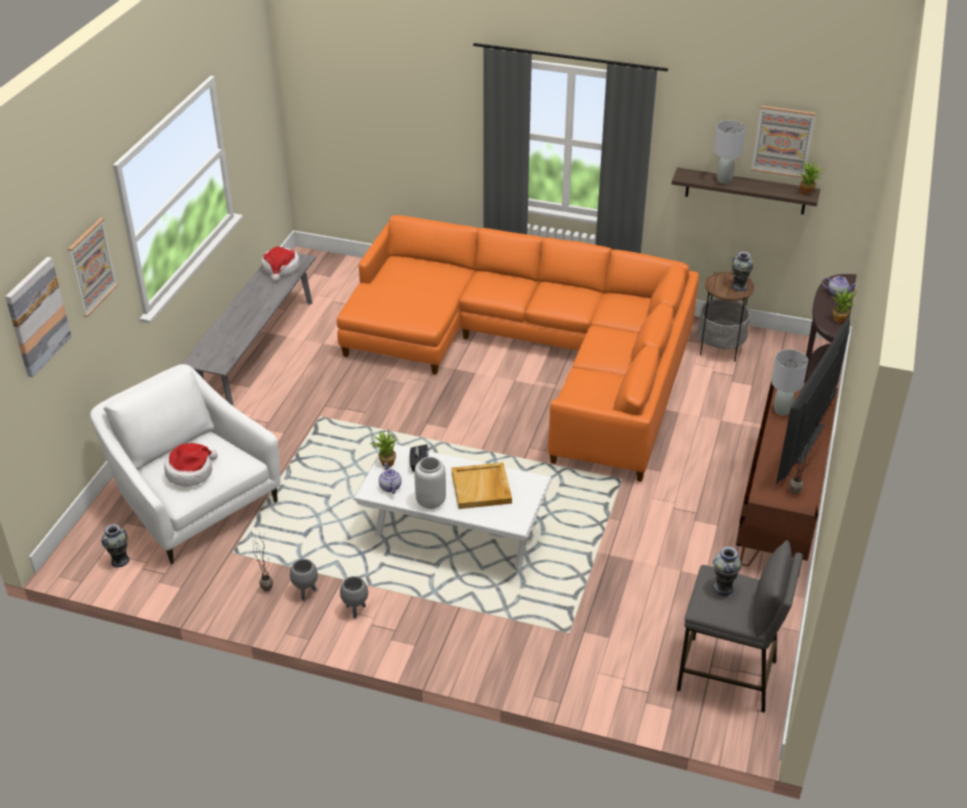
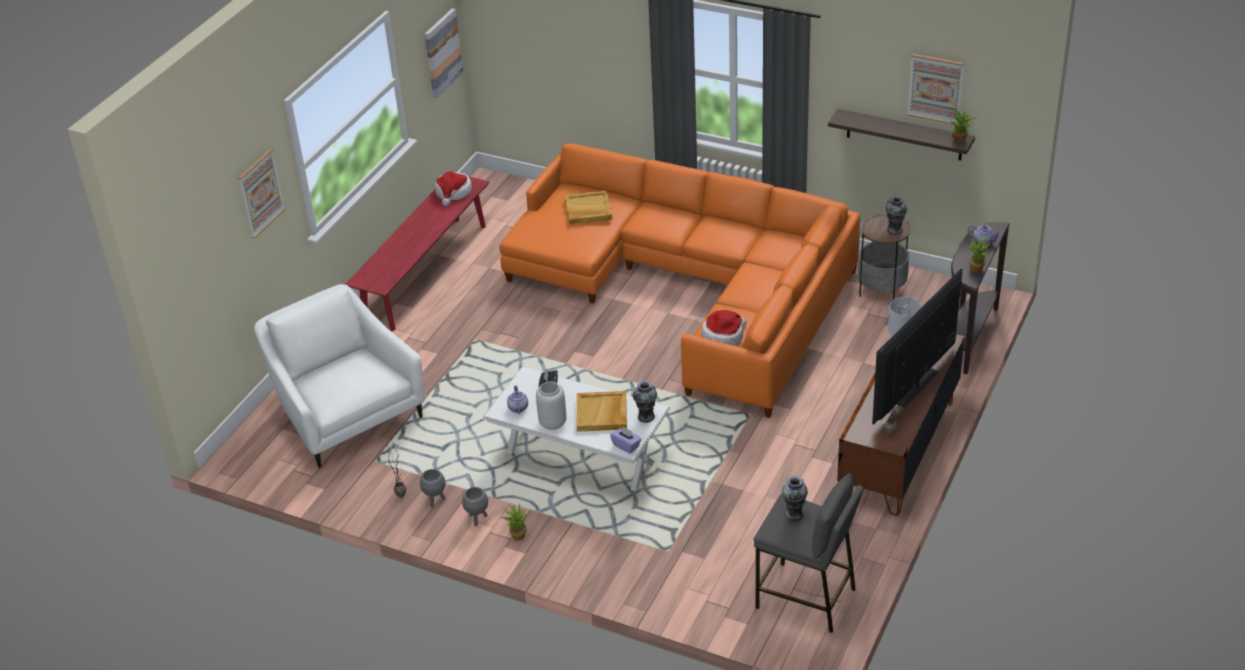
camera: 10 degrees right, 0 degrees up
(37, 316) = (207, 238): picture -> picture (442, 52)
(120, 561) = (274, 462): vase -> vase (646, 417)
(191, 472) = (340, 384): hat -> hat (723, 336)
(257, 351) = (425, 272): grey bench -> red bench
(385, 462) = (518, 385): potted plant -> potted plant (516, 535)
(423, 280) = (588, 210): none -> beige tray
(515, 521) = (626, 446): none -> purple tissue box
(724, 180) = (880, 124): grey table lamp -> none

